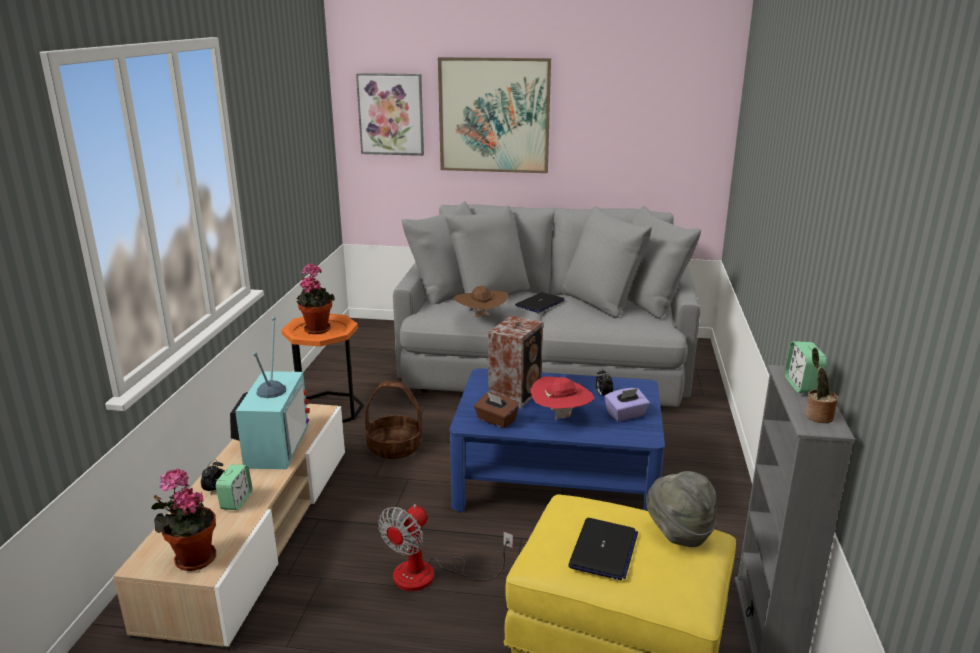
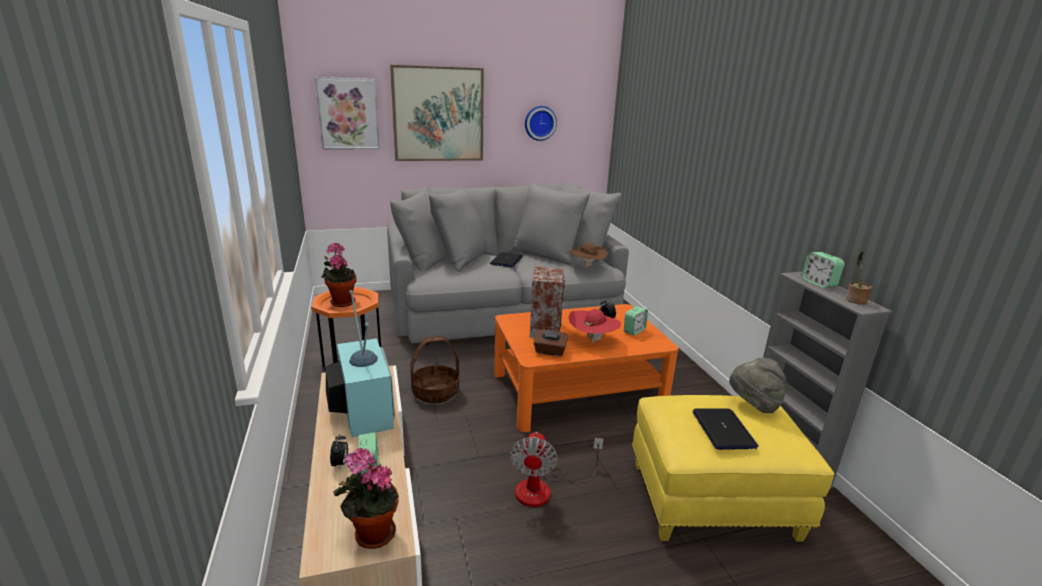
camera: 25 degrees left, 0 degrees up
(481, 318) = (473, 276): brown hat -> brown hat (587, 267)
(556, 479) = (577, 390): blue coffee table -> orange coffee table
(626, 127) = (539, 123): none -> wall clock
(626, 415) = (634, 331): purple tissue box -> alarm clock

